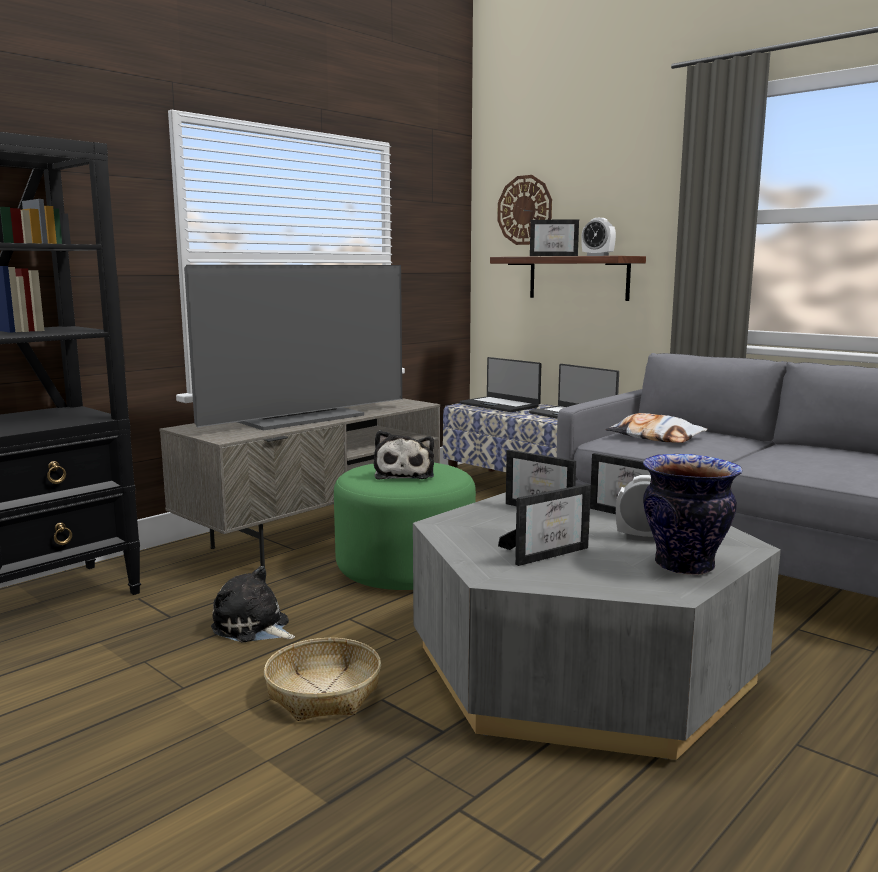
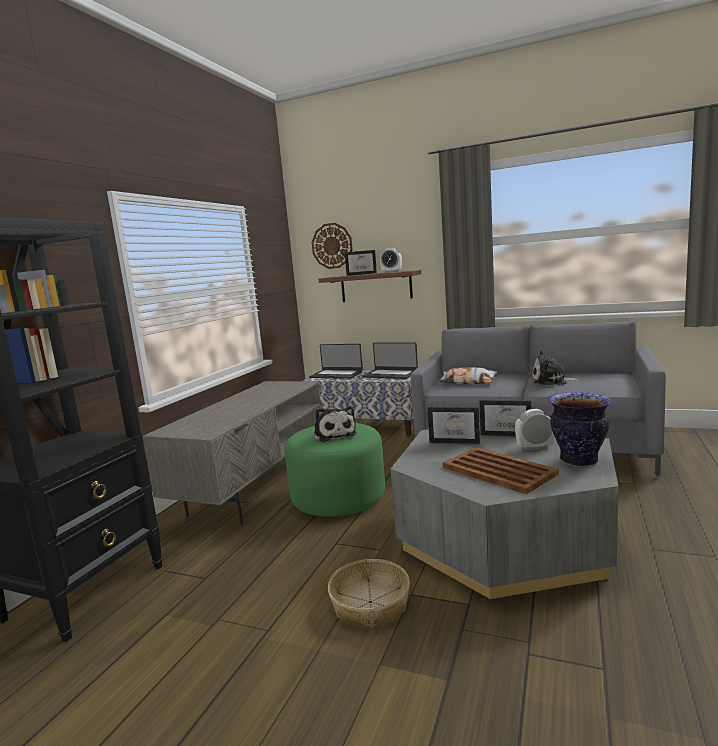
camera: 20 degrees left, 0 degrees up
(253, 628) = (276, 569): plush toy -> plush toy (551, 381)
(302, 418) = (240, 408): television -> none
(547, 553) = (497, 470): picture frame -> brown tray

